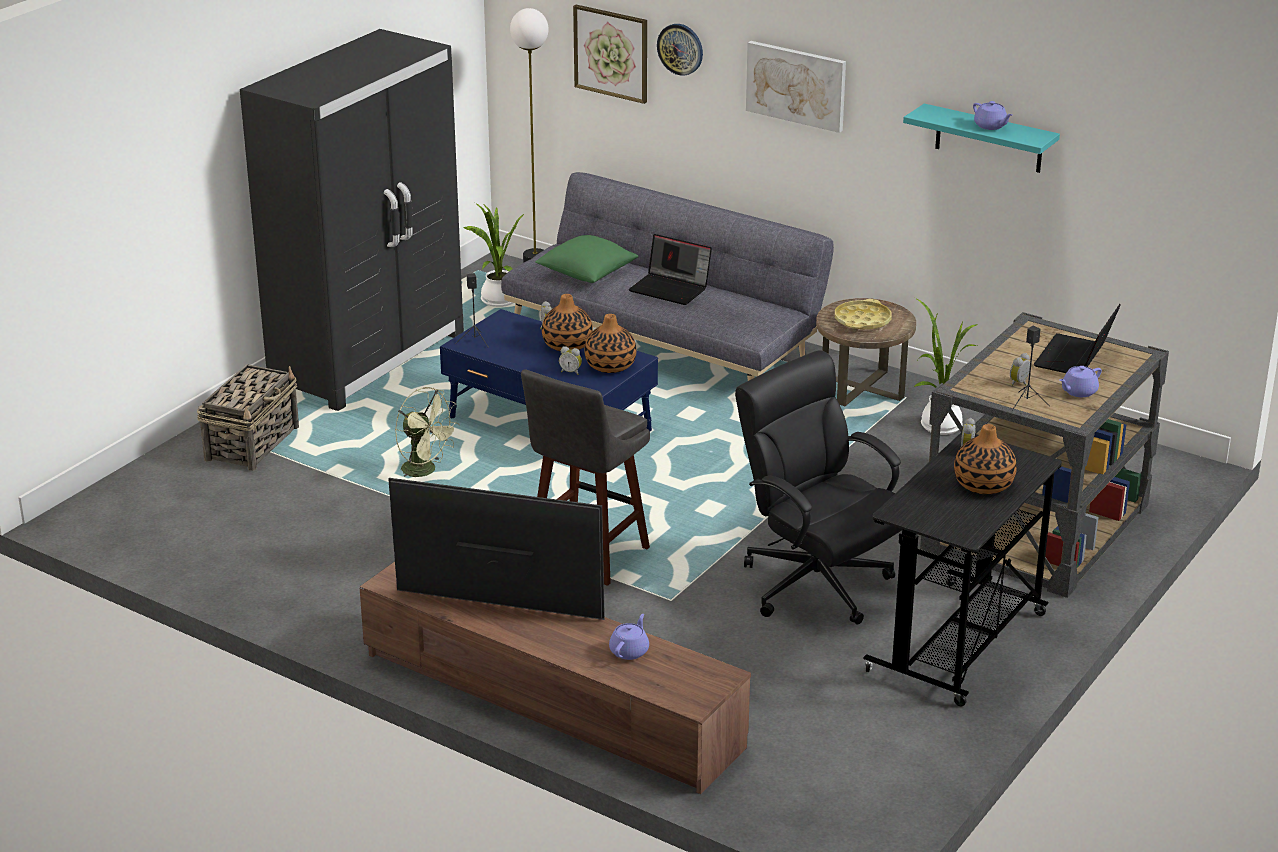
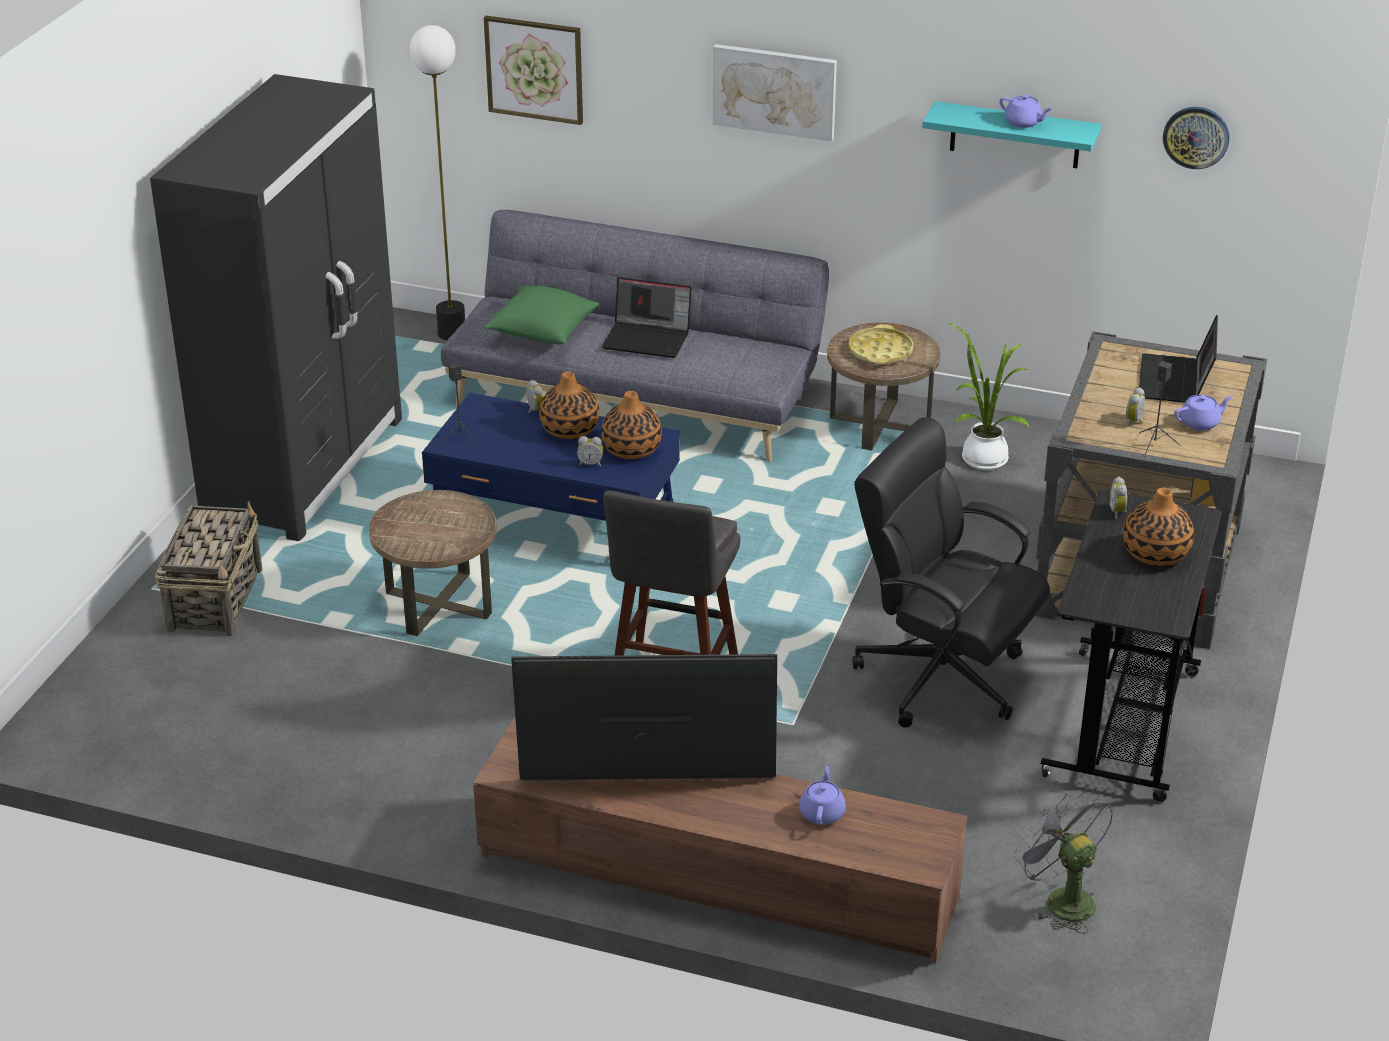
camera: 15 degrees left, 5 degrees up
(425, 471) = (438, 604): green fan -> brown side table
(497, 301) = (422, 371): potted plant -> none
(680, 49) = (625, 59): wall clock -> wall clock (1196, 137)
(833, 765) = (1061, 899): none -> grey fan
(1078, 392) = (1200, 423): purple teapot -> purple teapot turned 150 degrees counterclockwise

